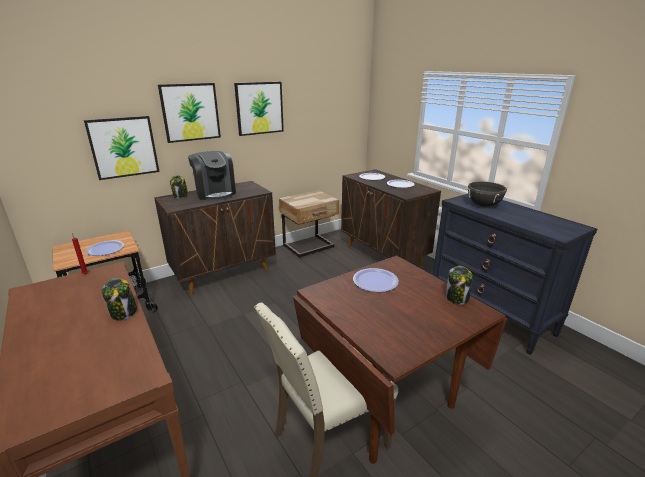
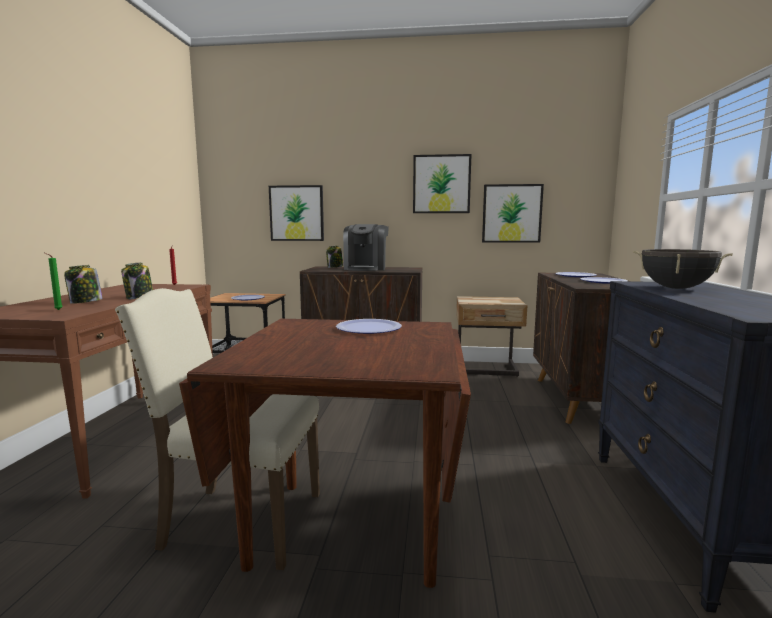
camera: 40 degrees right, 15 degrees down
(103, 371) = (57, 310): none -> green candle
(190, 112) = (363, 184): picture -> picture (511, 213)
(457, 298) = (431, 356): jar -> jar (85, 302)

